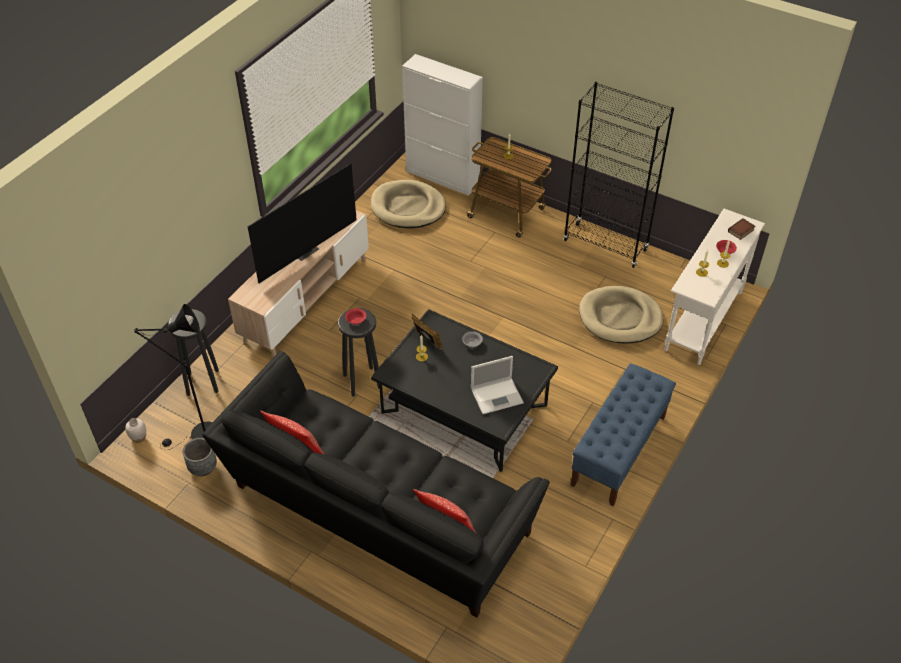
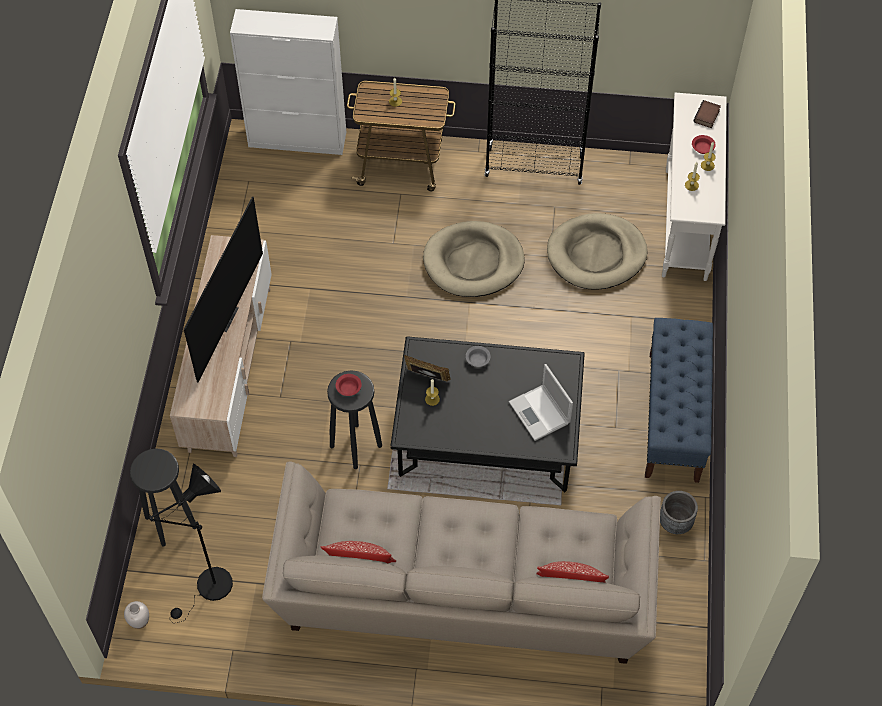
camera: 25 degrees left, 10 degrees up
(203, 468) = (237, 625): grey planter -> grey planter (675, 523)
(377, 514) = (462, 596): black sofa -> beige sofa
(408, 207) = (279, 197): beige dog bed -> beige dog bed (473, 262)
(497, 395) = (540, 413): laptop -> laptop turned 105 degrees clockwise

